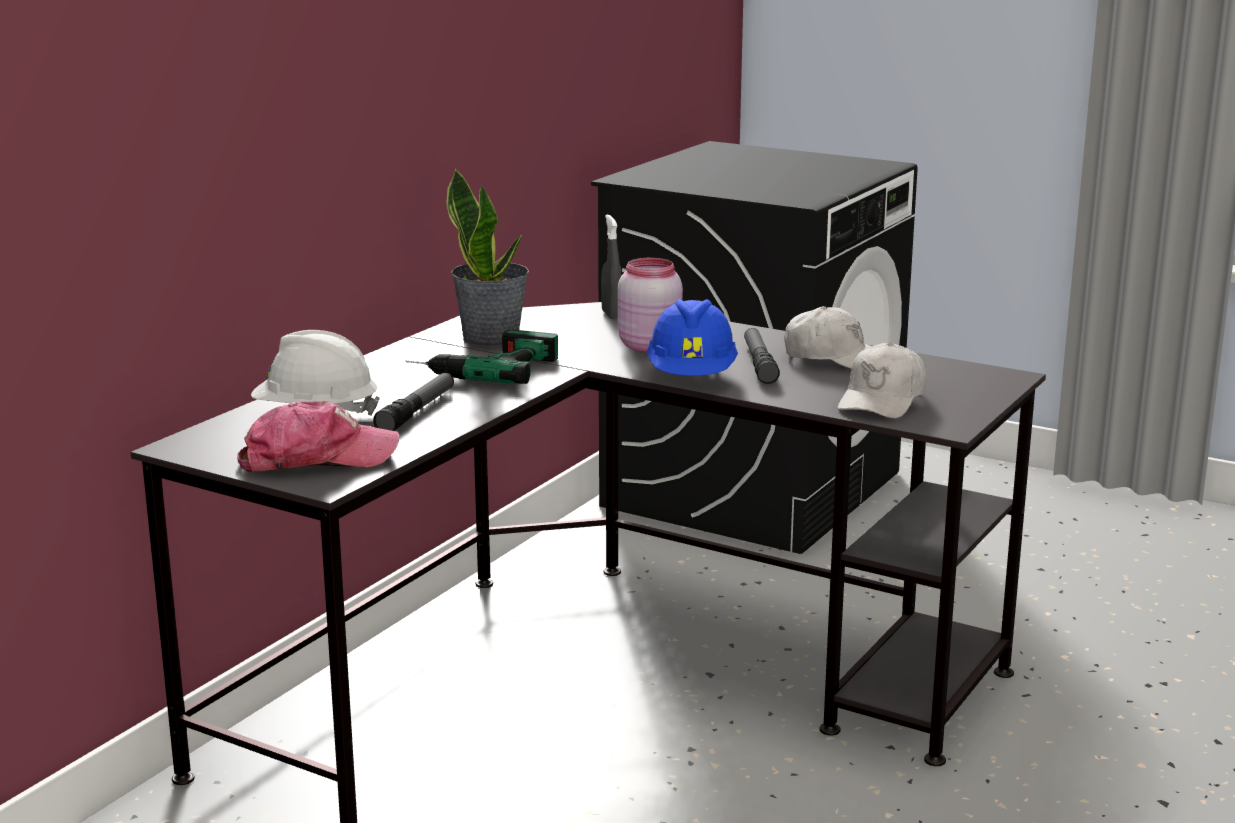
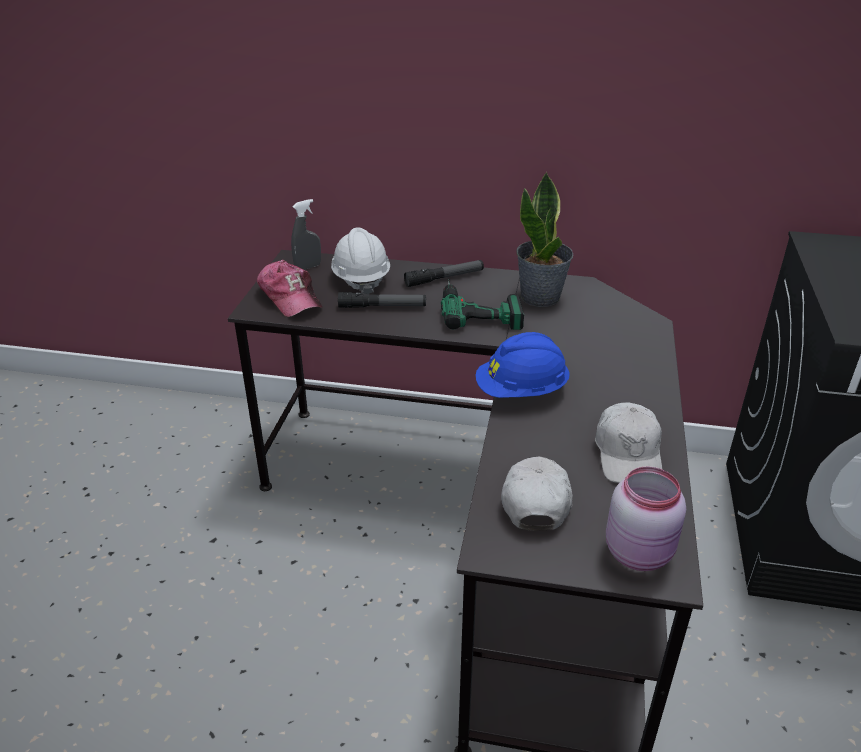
camera: 70 degrees right, 15 degrees up
(611, 315) = (637, 328): grey spray bottle -> grey spray bottle (308, 267)
(650, 346) = (579, 359): pink jar -> pink jar (640, 552)
(759, 364) = (580, 417): flashlight -> flashlight (444, 278)
(882, 400) = (535, 499): white cap -> white cap turned 90 degrees clockwise

